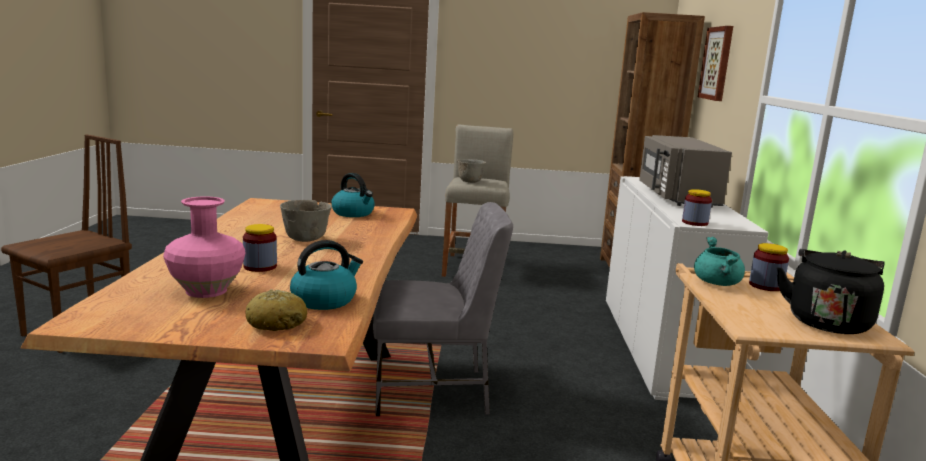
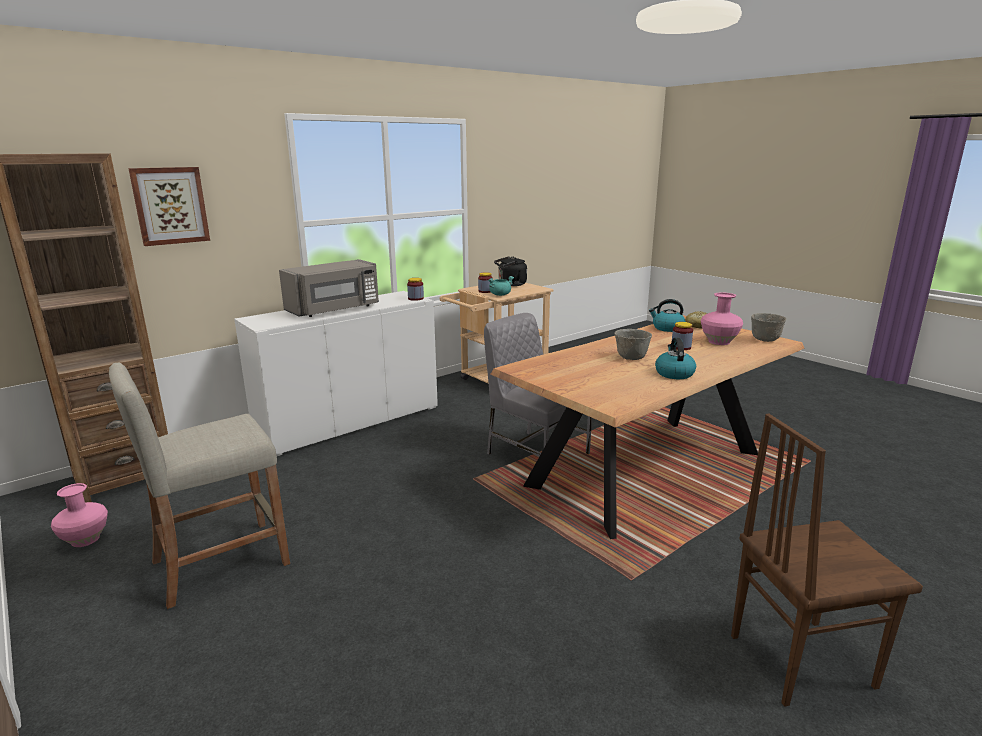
camera: 130 degrees left, 5 degrees up
(353, 213) = (555, 372): kettle -> kettle (674, 373)
(469, 181) = (239, 432): grey bowl -> grey bowl (765, 340)
(553, 254) = (85, 539): none -> pink vase

